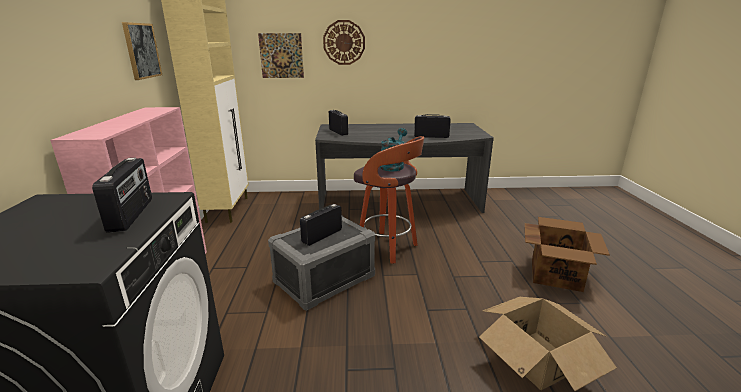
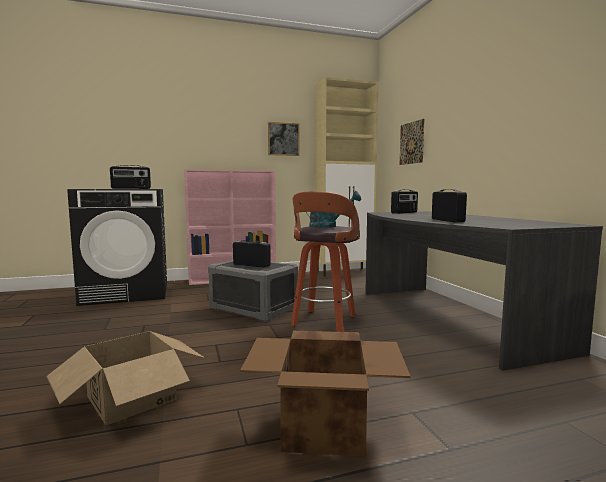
camera: 75 degrees right, 15 degrees down
(344, 42) = (452, 120): wall clock -> none

